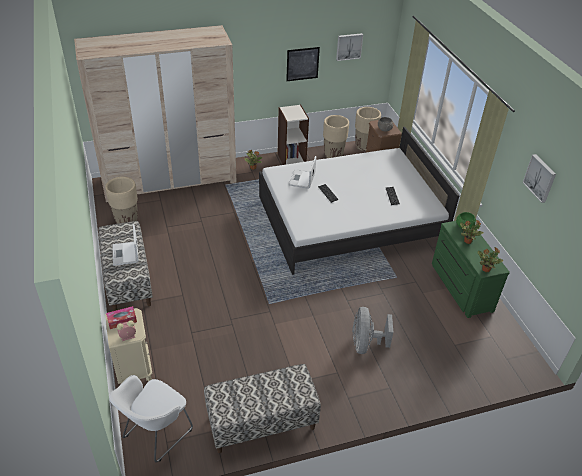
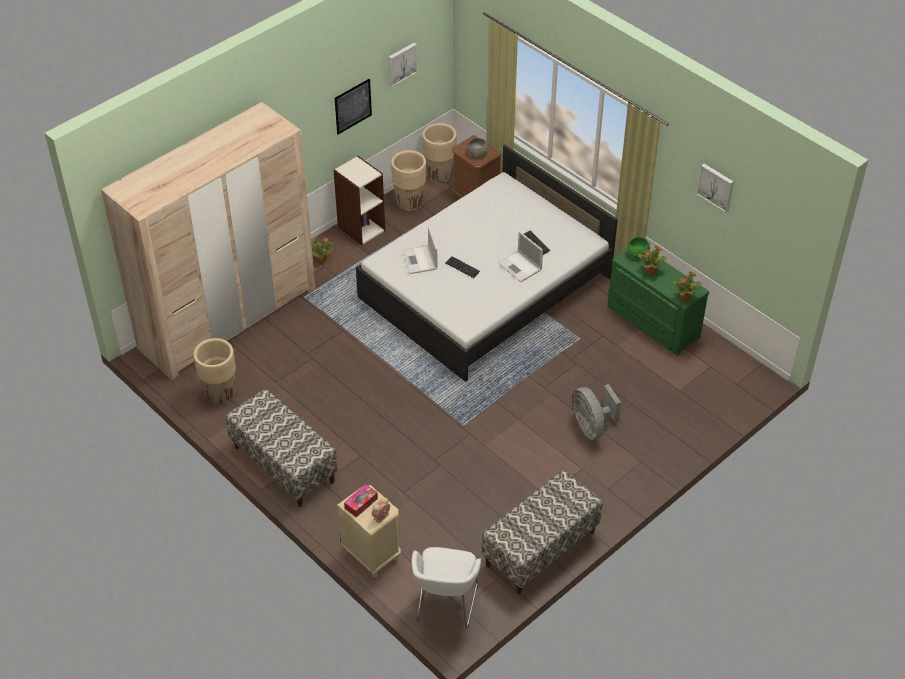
camera: 25 degrees left, 5 degrees up
(125, 254) = (287, 433): laptop -> laptop (520, 267)

